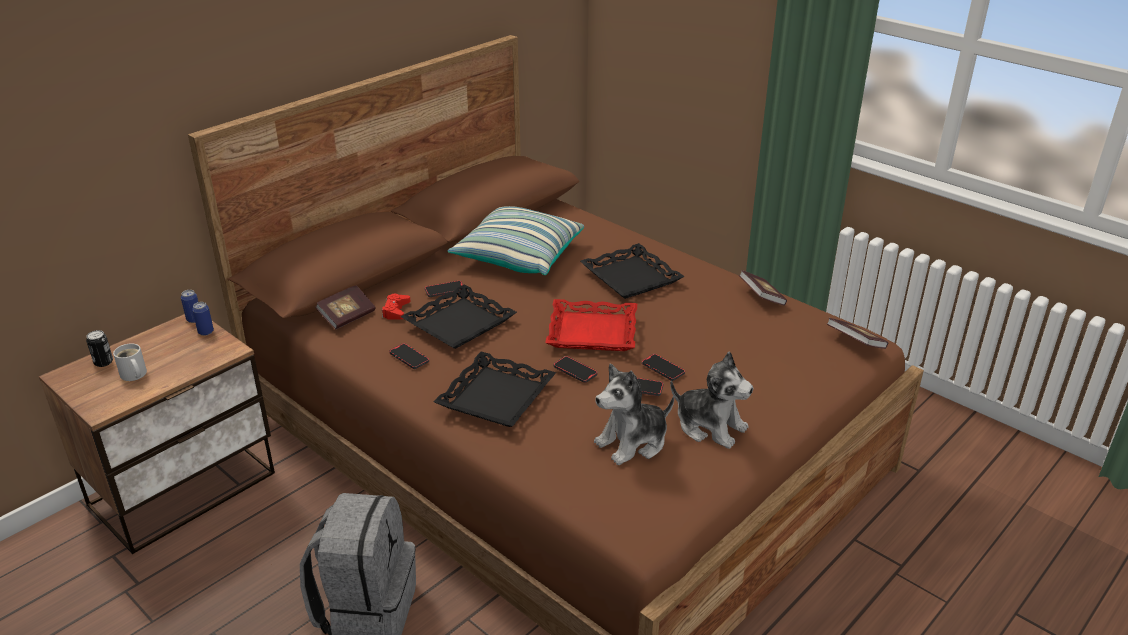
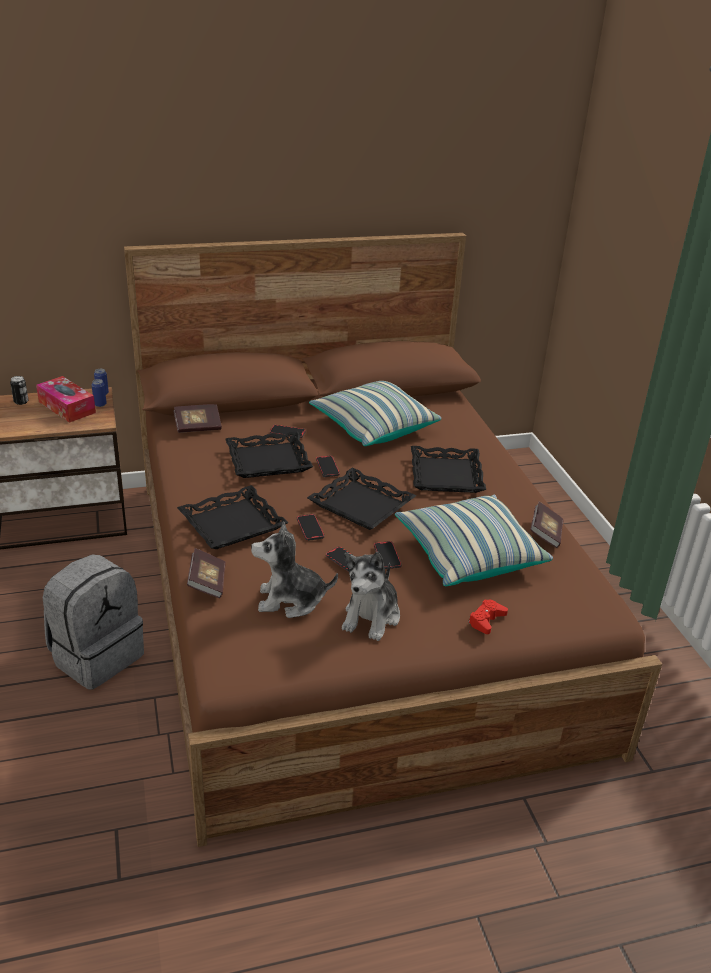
camera: 30 degrees right, 0 degrees up
(133, 375) = (28, 416): white mug -> none
(169, 348) = (67, 407): none -> tissue box
(396, 311) = (235, 435): red game controller -> red game controller (486, 620)
(409, 358) = (206, 472): phone -> phone (327, 468)
(592, 332) = (360, 505): red tray -> black tray
(710, 426) = (371, 617): plush toy -> plush toy turned 45 degrees clockwise
(724, 340) = (468, 555): none -> pillow
(855, 343) = (589, 606): book -> book (207, 583)

